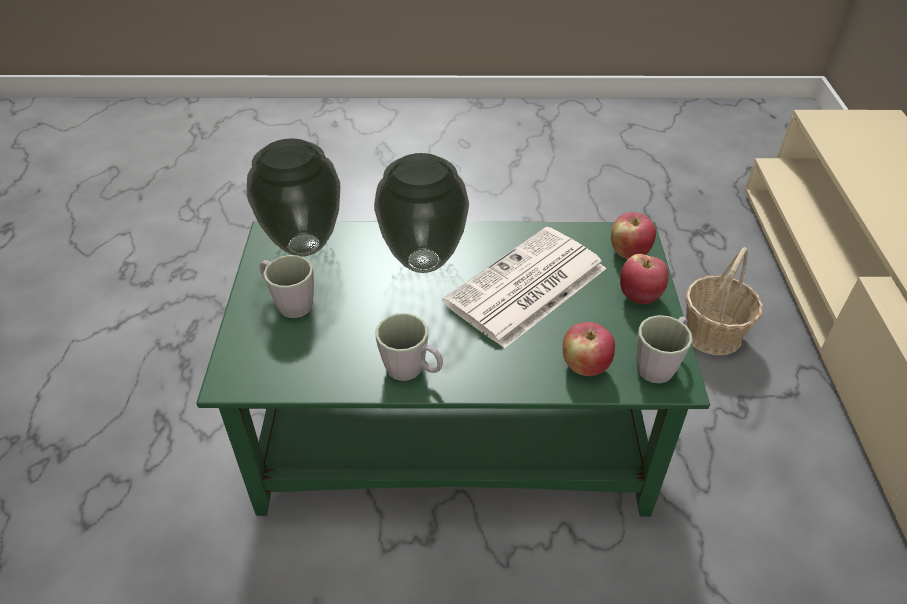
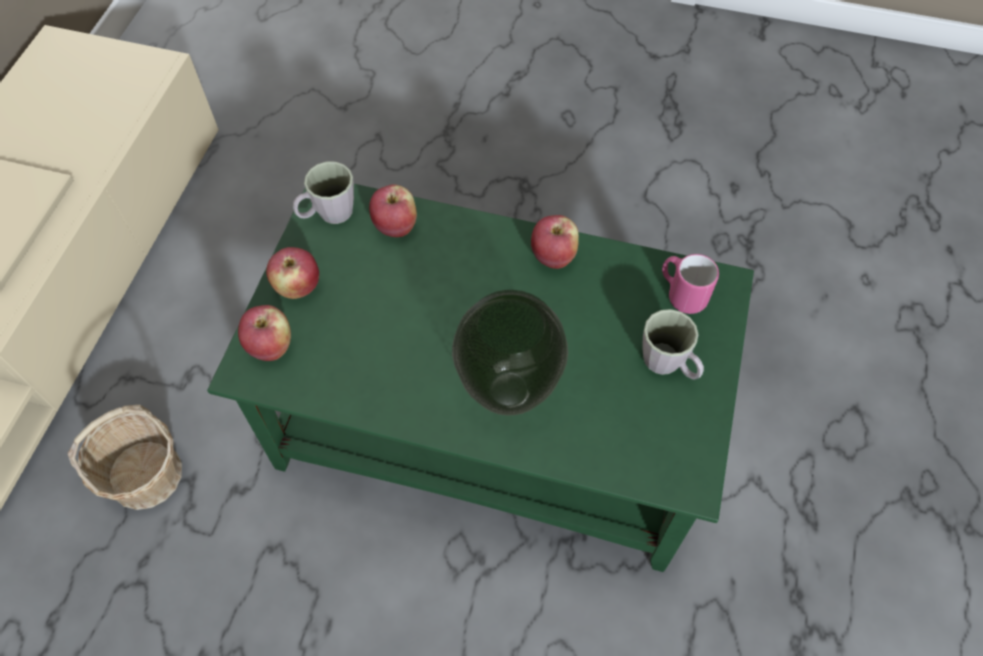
camera: 165 degrees left, 15 degrees up
(276, 361) = (681, 294): none -> pink mug
(303, 245) = (651, 454): vase -> none
(412, 370) = (553, 257): grey mug -> apple
(526, 287) = (408, 325): newspaper -> none

